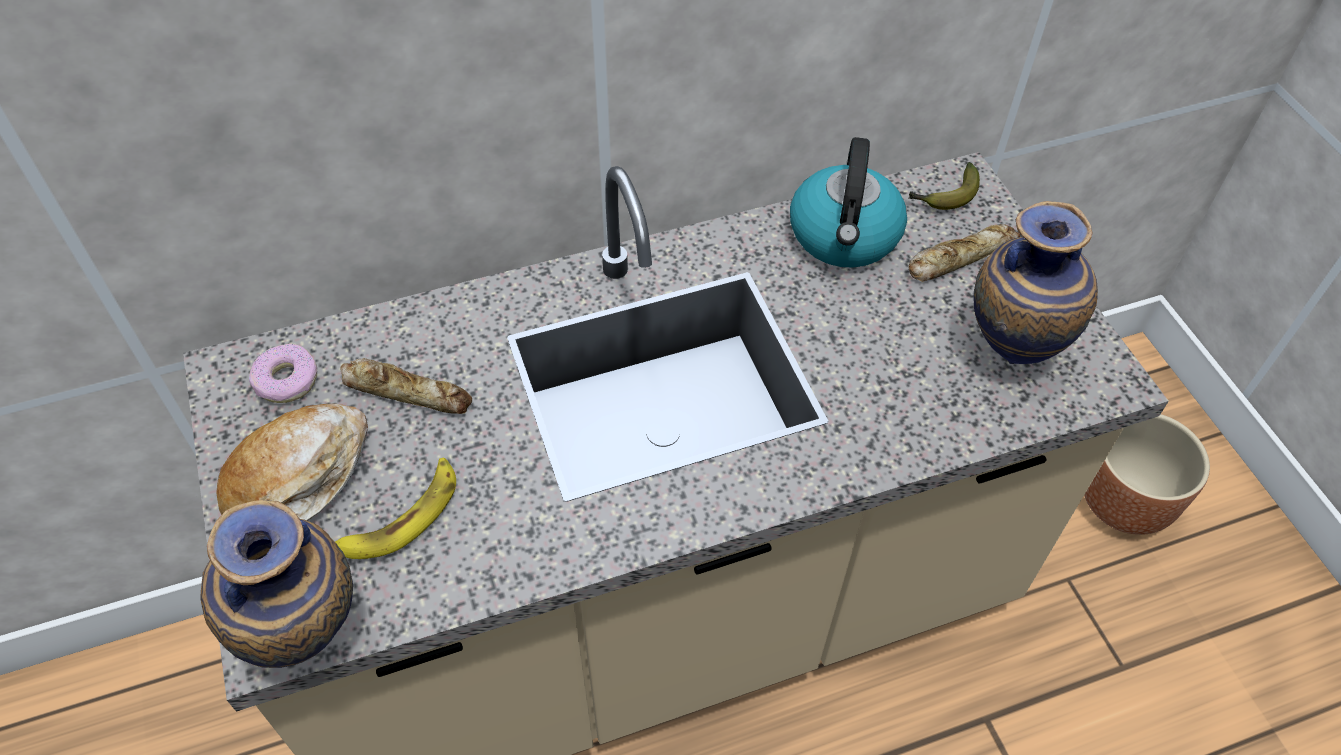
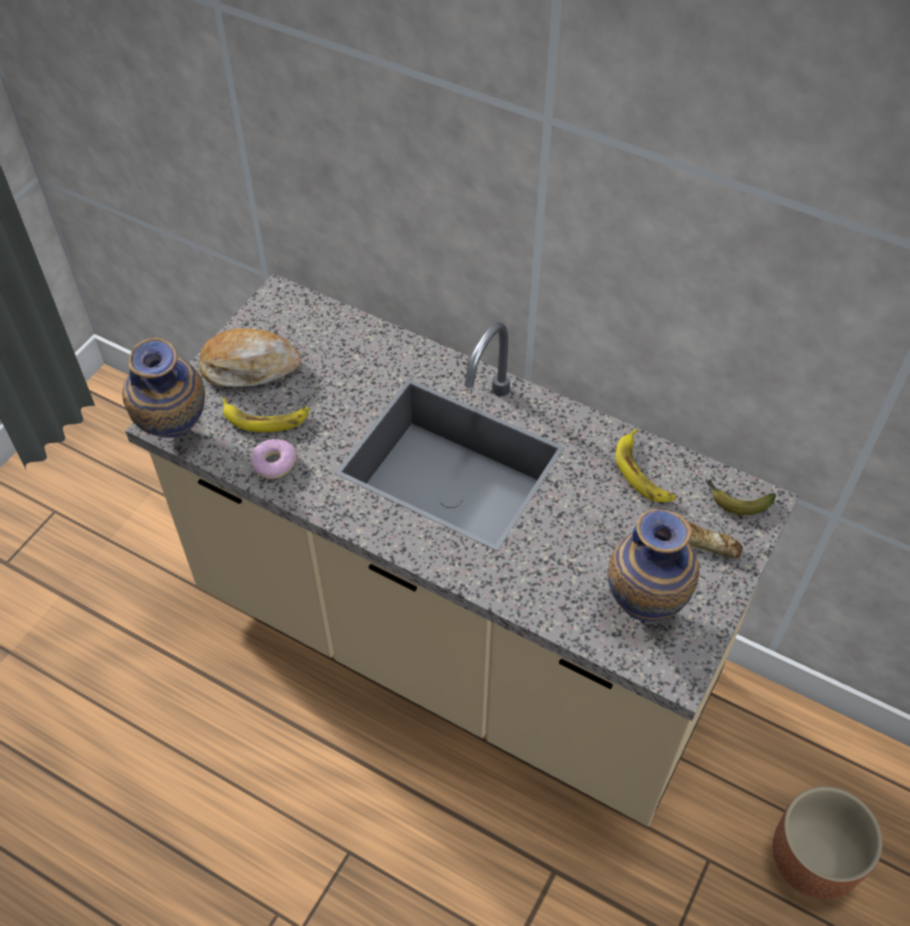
camera: 50 degrees right, 0 degrees up
(286, 380) = (295, 320): donut -> donut (274, 463)
(407, 391) = (335, 367): bread -> none
(844, 236) = (643, 473): kettle -> banana

